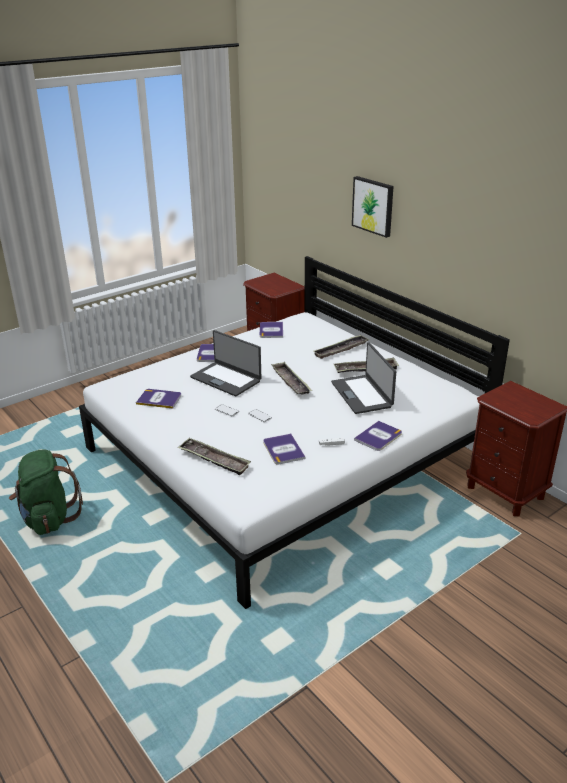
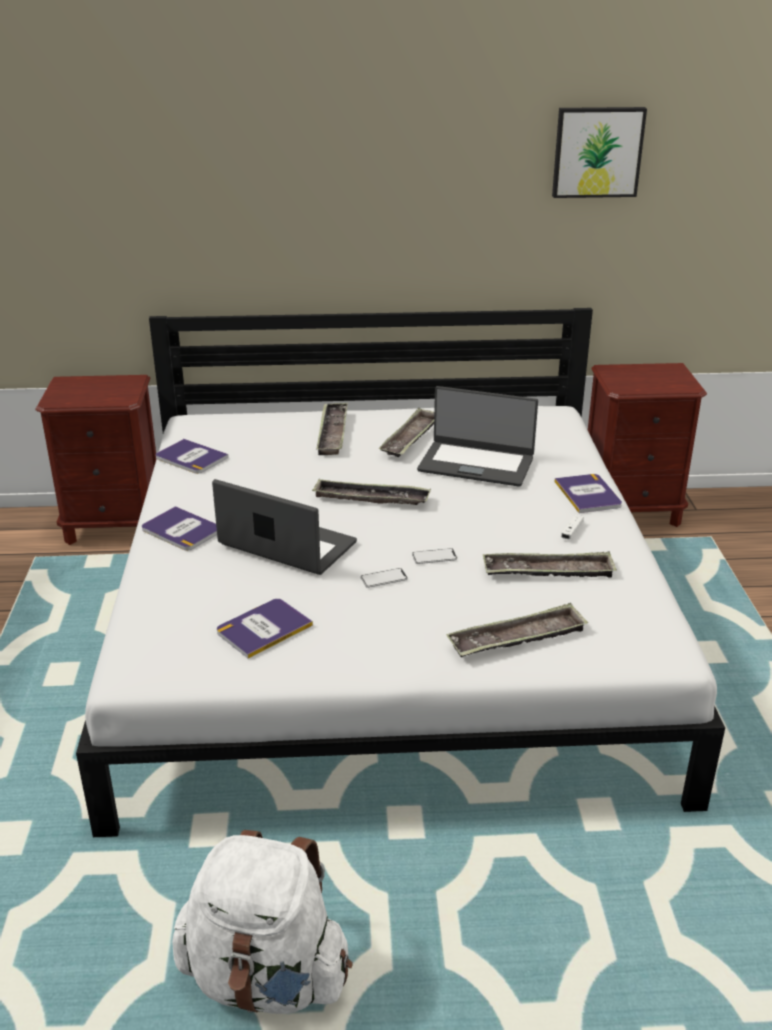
camera: 55 degrees left, 0 degrees up
(48, 518) = (266, 978): green backpack -> white backpack
(226, 379) = (286, 545): laptop -> laptop turned 135 degrees counterclockwise
(283, 450) = (548, 571): book -> tray
(373, 206) = (297, 184): picture -> picture (597, 152)

